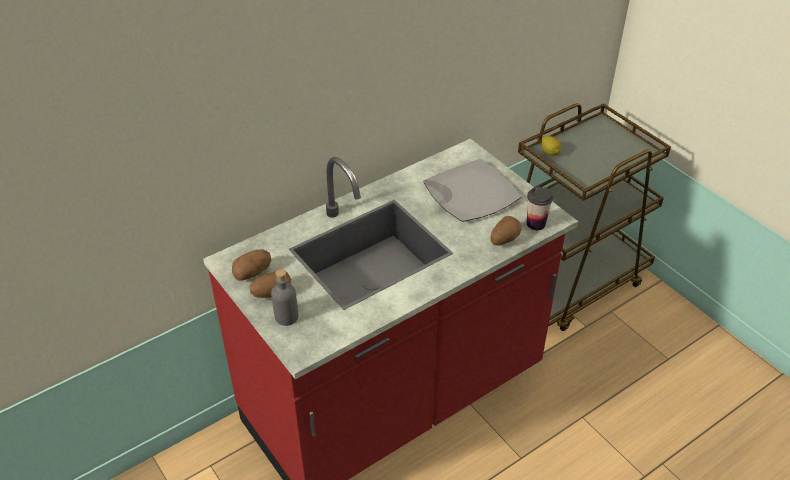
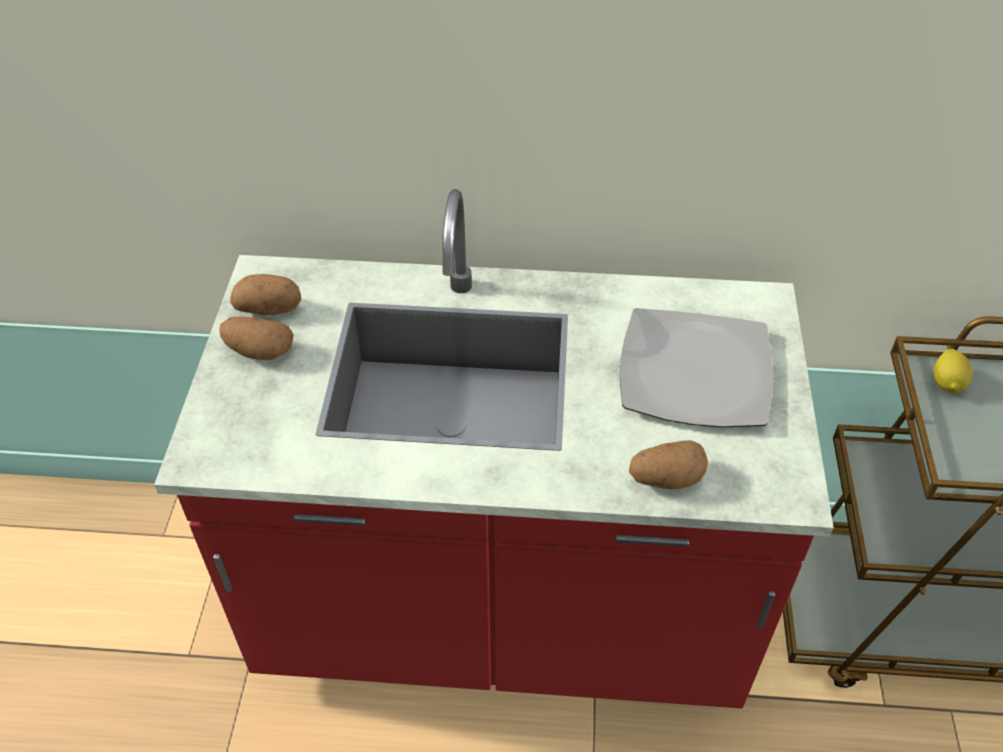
camera: 40 degrees right, 5 degrees up
(286, 317) = (237, 396): grey bottle -> none
(536, 224) = (750, 486): cup -> none

